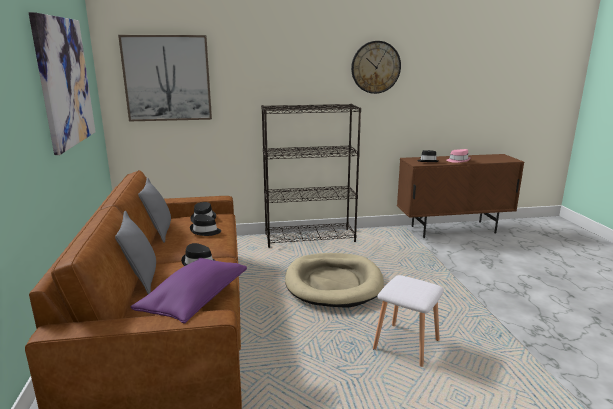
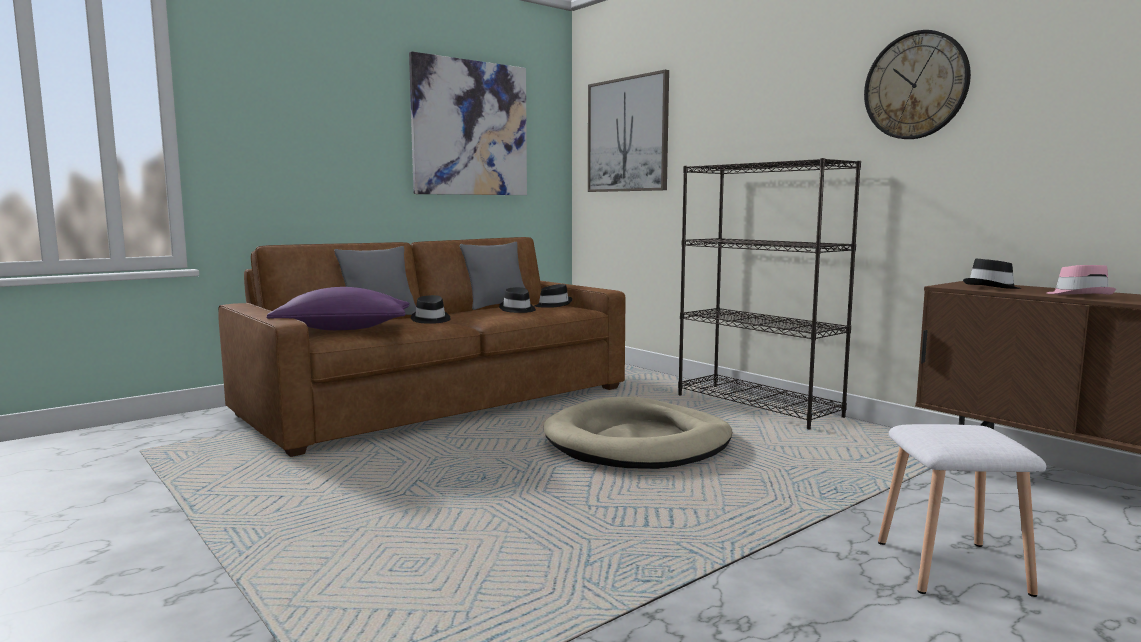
camera: 60 degrees right, 10 degrees down
(407, 344) = (522, 511): white stool -> white stool (954, 568)

